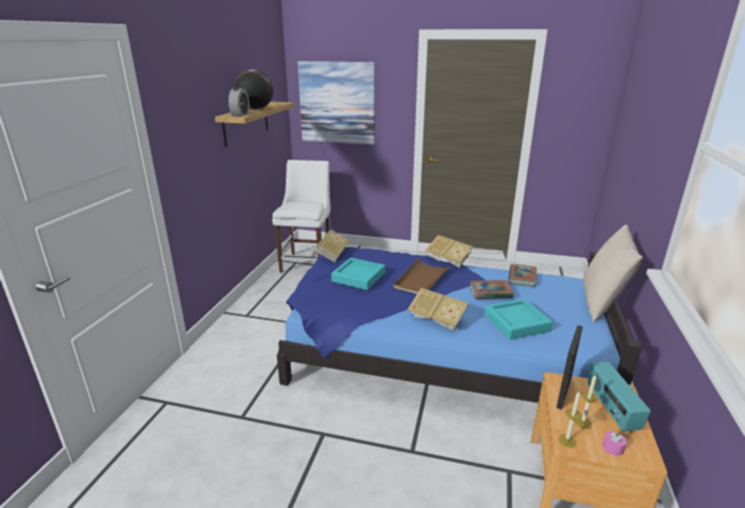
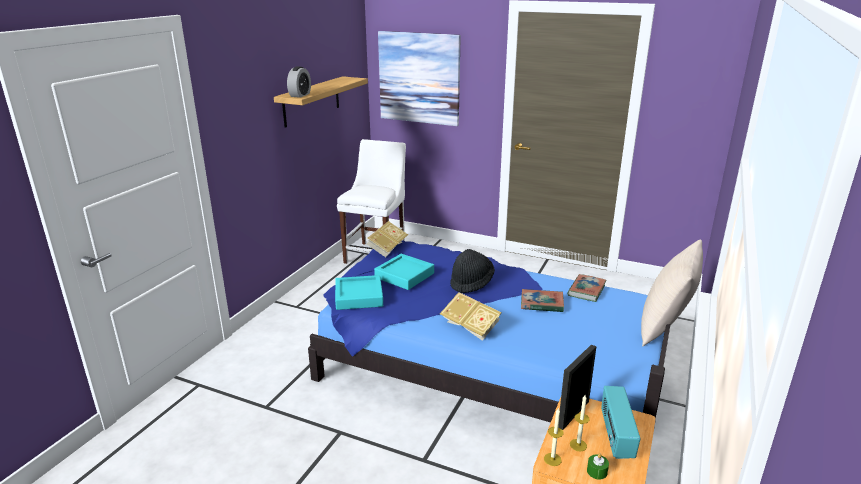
camera: 10 degrees right, 0 degrees up
(255, 109) = (320, 88): globe -> none
(421, 279) = (471, 283): brown tray -> black hat
(448, 259) = (511, 264): book -> none
(516, 323) = (555, 339): turquoise tray -> turquoise tray (359, 296)
(612, 447) = (597, 471): pink candle -> green candle

